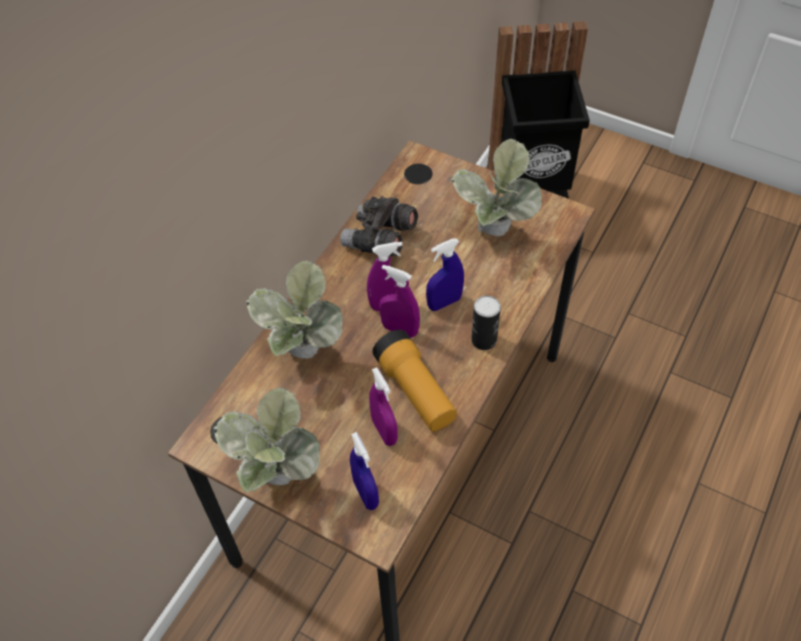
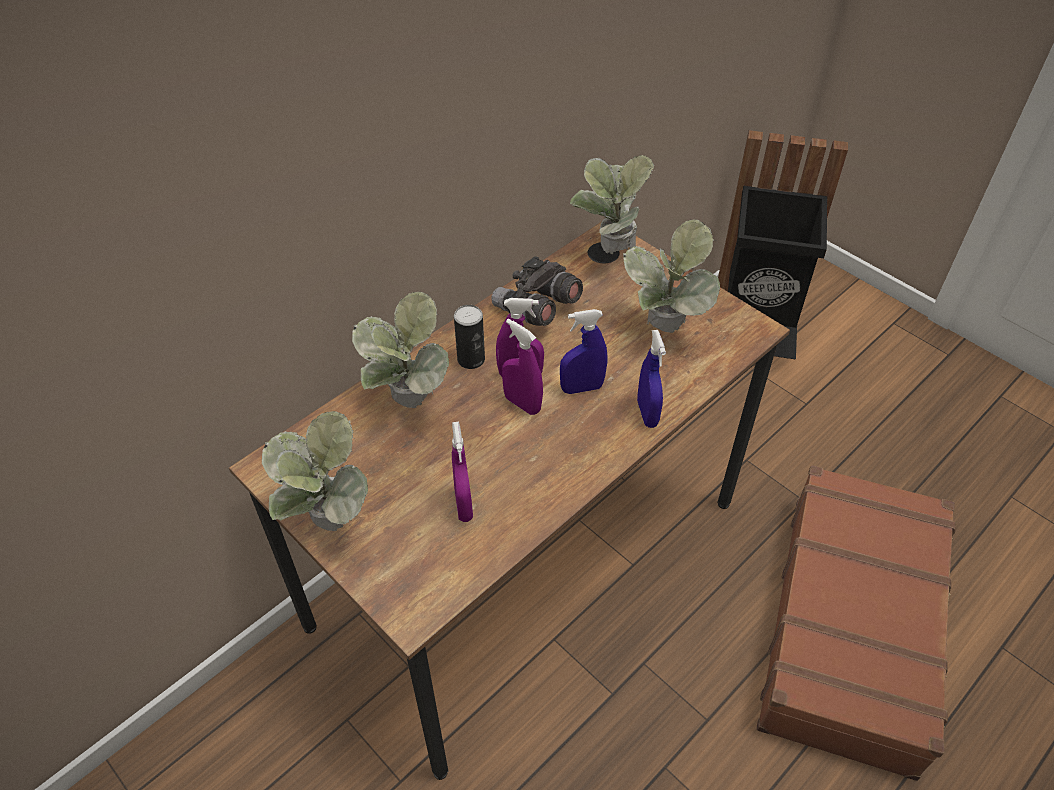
camera: 15 degrees right, 5 degrees down
(365, 493) = (417, 565): blue spray bottle -> blue spray bottle (647, 413)
(415, 391) = (514, 472): flashlight -> none
(423, 174) = (608, 253): none -> potted plant
(484, 340) = (611, 437): can -> can (471, 359)
(684, 434) = (853, 628): none -> brown suitcase

